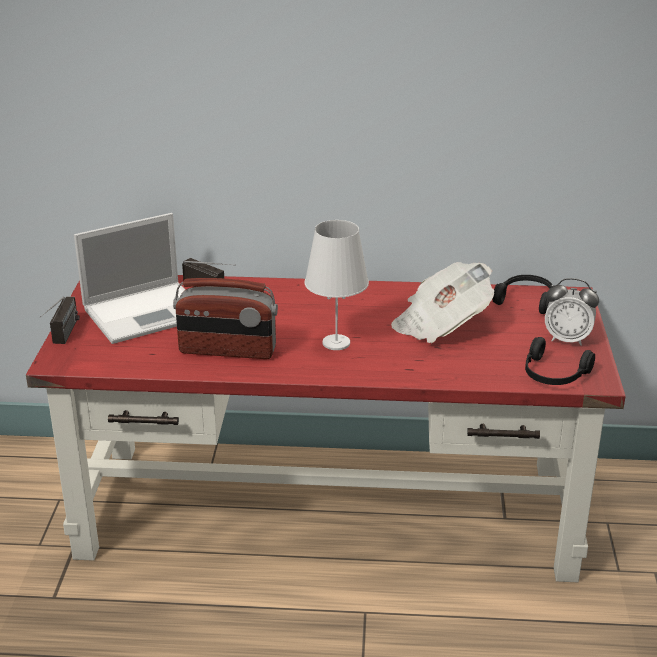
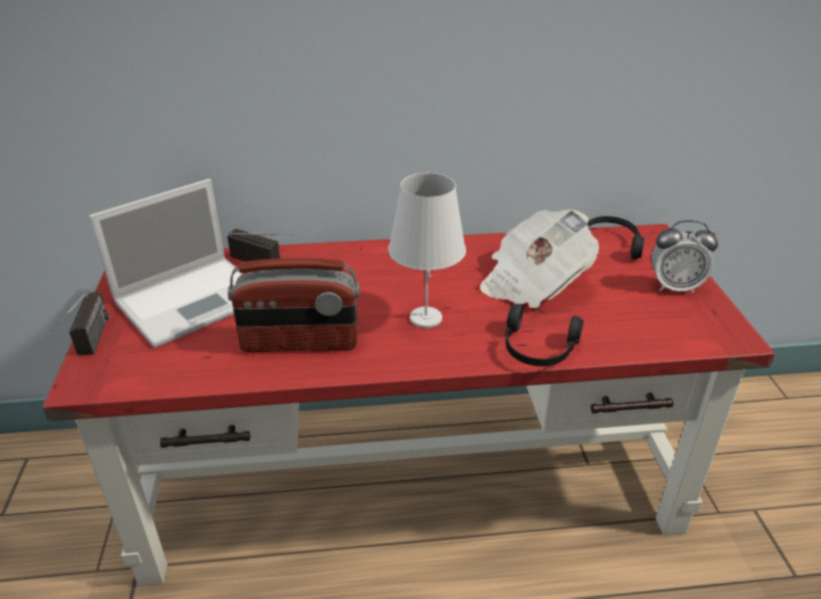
camera: 10 degrees left, 5 degrees up
(553, 375) = (684, 334): black headphones -> black headphones (538, 349)

